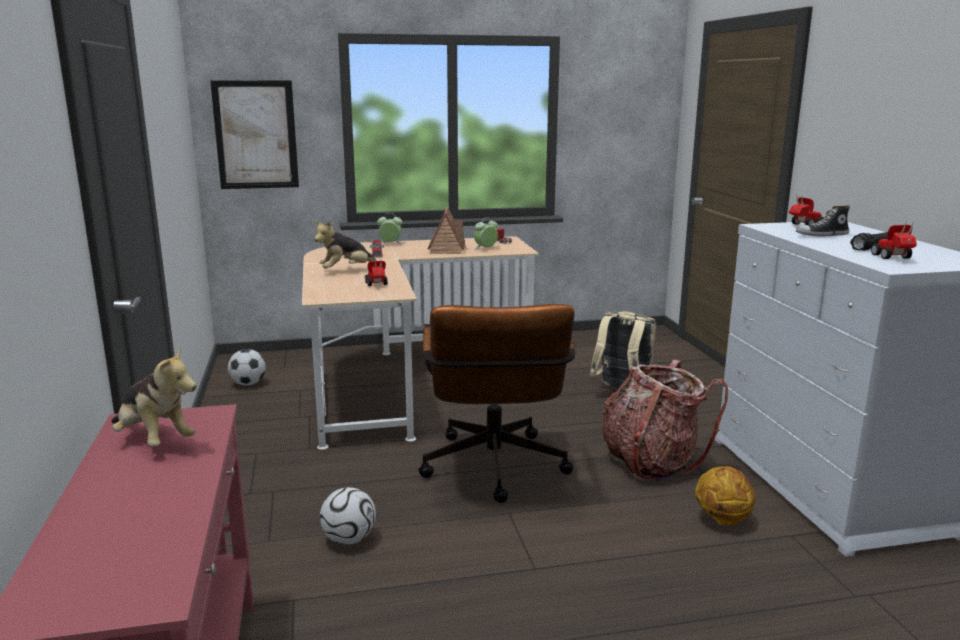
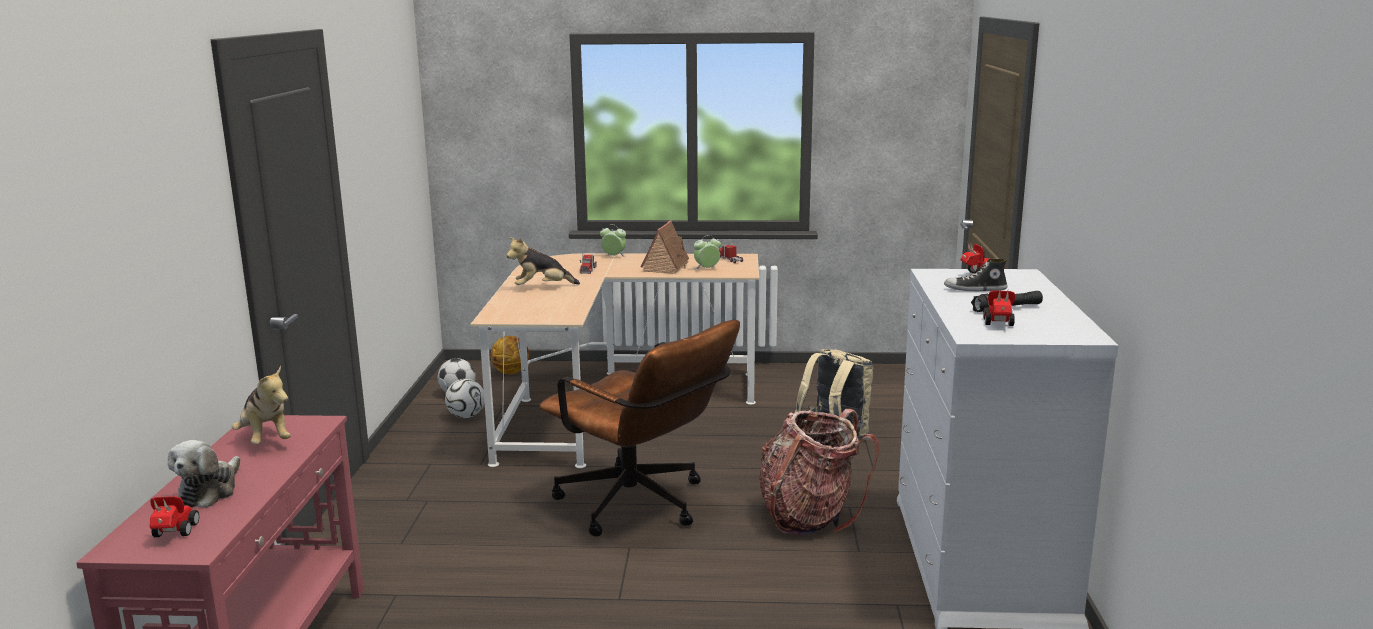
camera: 15 degrees right, 0 degrees up
(121, 513) = (210, 491): none -> plush toy
(256, 135) = (485, 138): picture -> none
(349, 539) = (469, 551): football -> football (466, 416)
(377, 285) = (557, 306): toy car -> toy car (173, 534)
(494, 472) = (641, 507): brown office chair -> brown office chair turned 60 degrees counterclockwise
(722, 519) = (837, 580): basketball -> basketball (511, 372)

